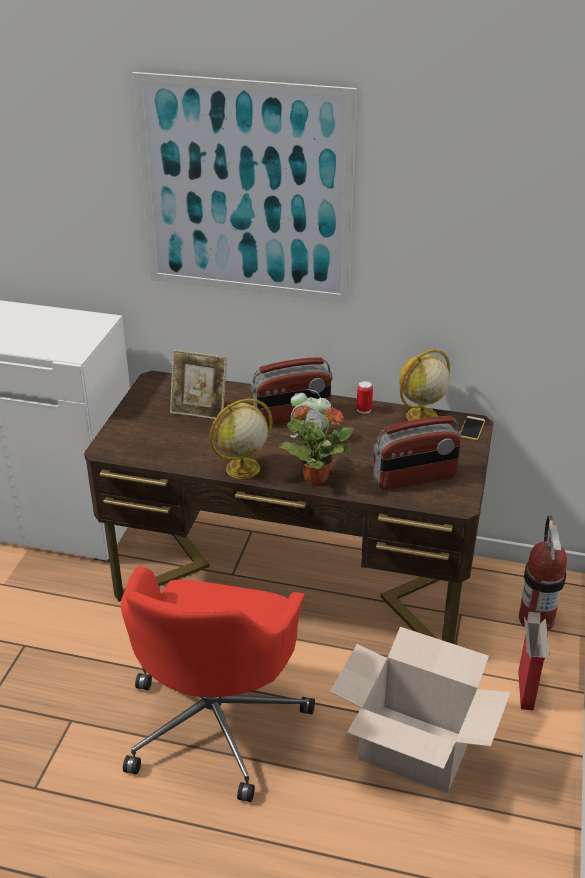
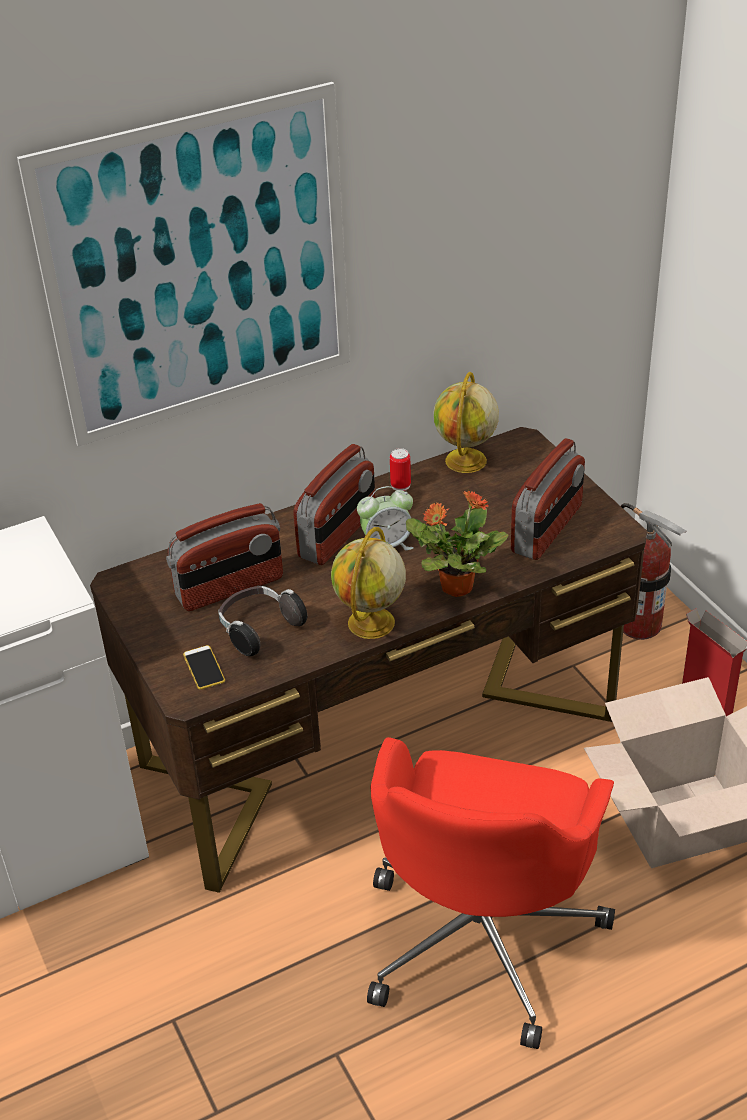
camera: 40 degrees left, 5 degrees up
(184, 438) = (259, 629): none -> headphones
(199, 411) = (230, 588): picture frame -> radio
(215, 721) = (483, 936): red office chair -> red office chair turned 45 degrees clockwise
(472, 428) = (528, 447): phone -> phone (204, 668)

